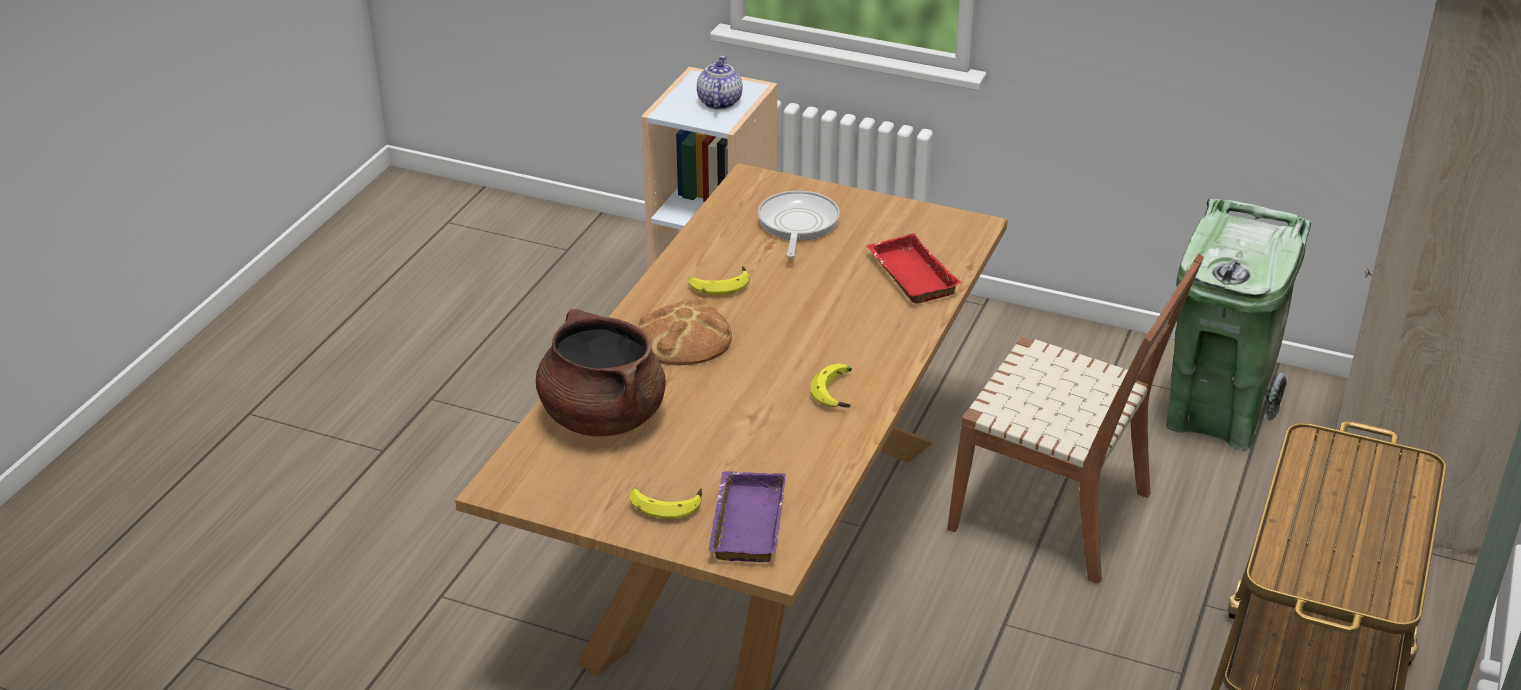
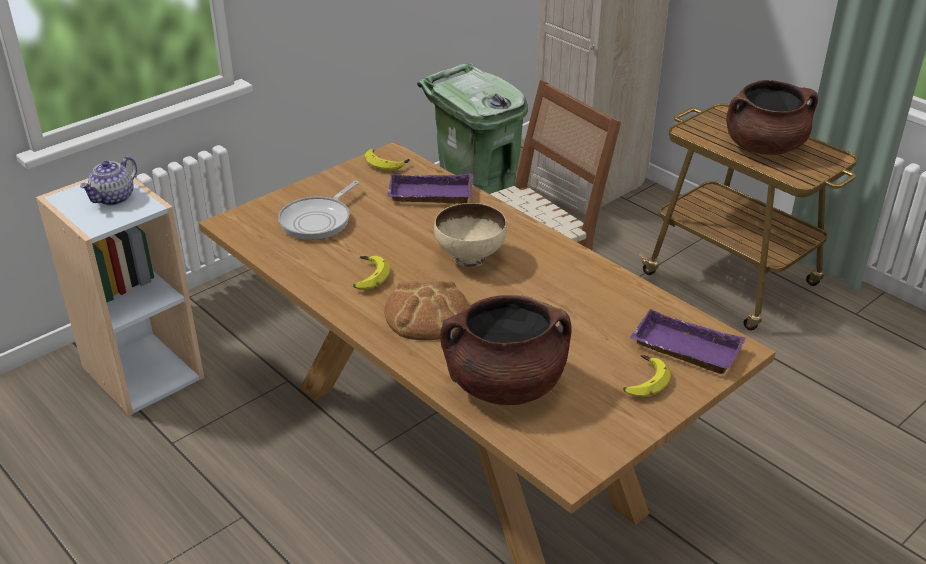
camera: 65 degrees left, 0 degrees up
(719, 102) = (114, 198): teapot -> teapot turned 90 degrees counterclockwise
(797, 225) = (318, 220): frying pan -> frying pan turned 90 degrees counterclockwise
(805, 337) = (470, 259): none -> beige bowl
(838, 392) = (550, 265): banana -> banana (386, 163)
(909, 275) = (429, 196): red tray -> purple tray
(1343, 522) = (764, 147): none -> brown cooking pot

